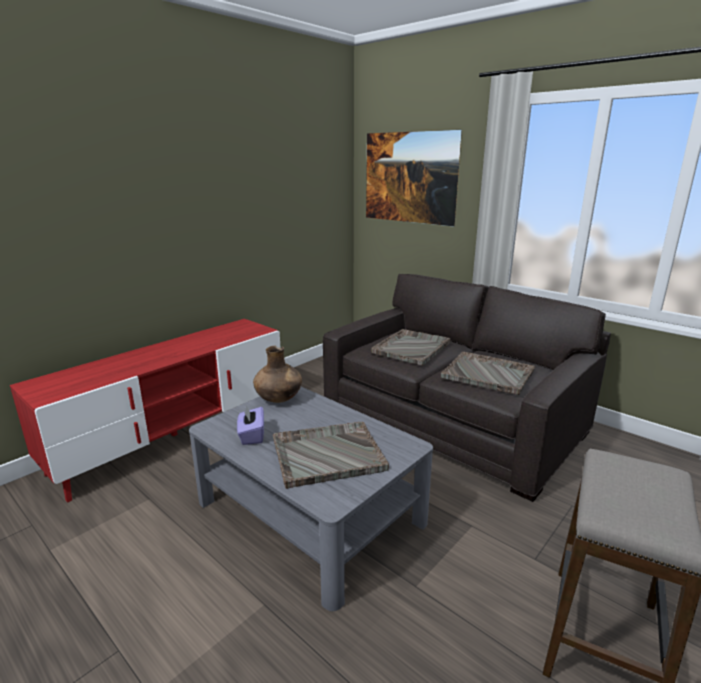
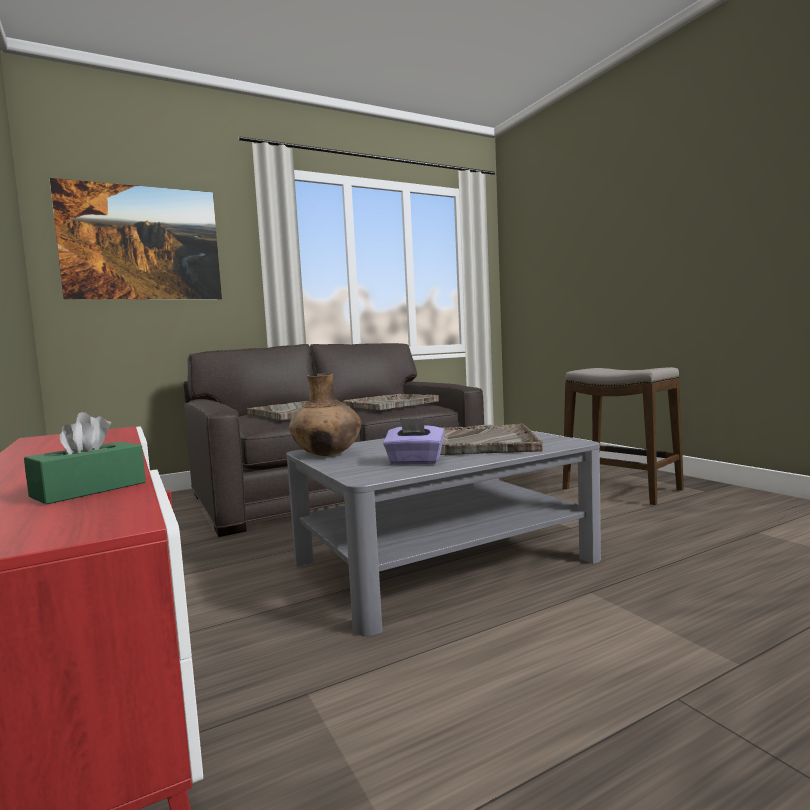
camera: 70 degrees left, 15 degrees down
(102, 377) = (89, 489): none -> green tissue box

